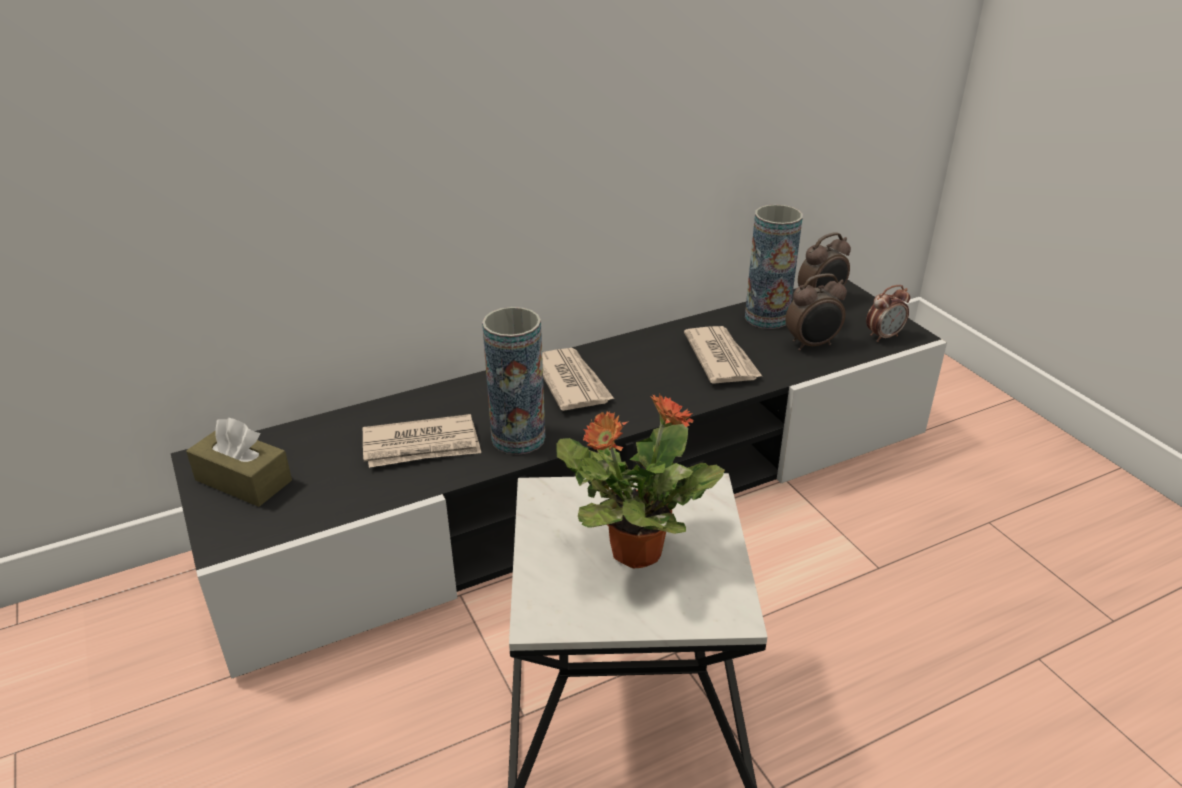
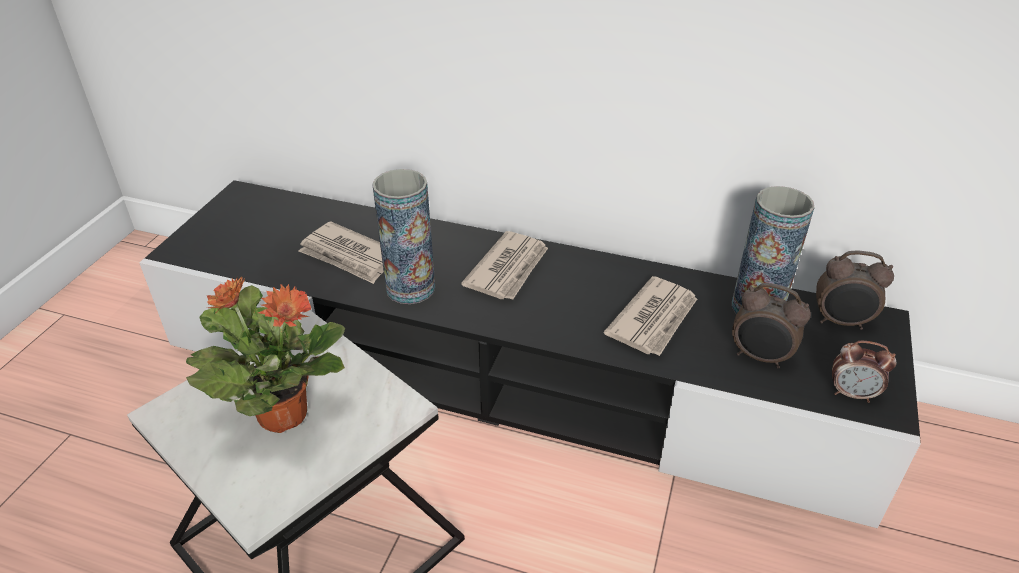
camera: 45 degrees right, 5 degrees up
(243, 480) = (237, 218): brown tissue box -> none

